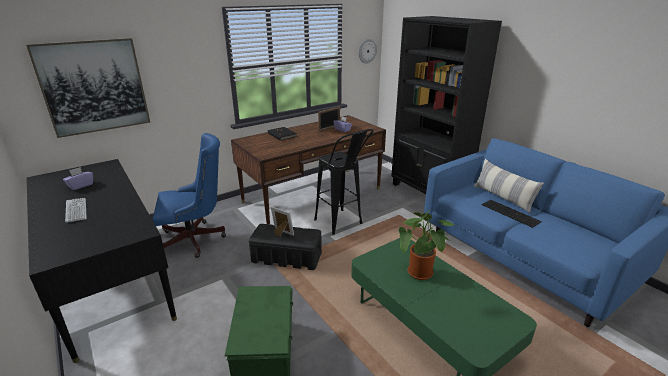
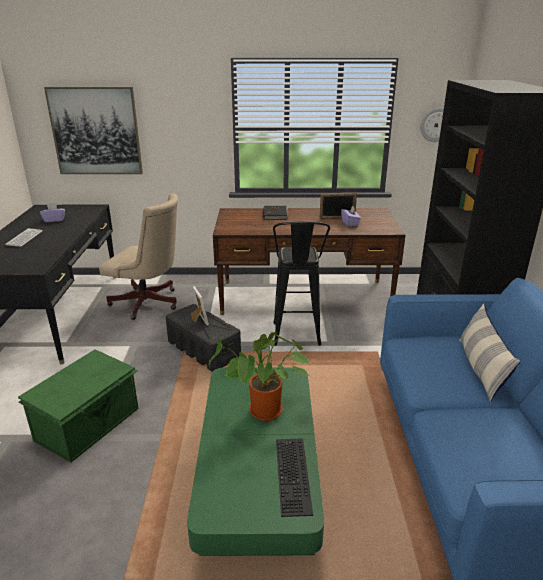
camera: 35 degrees right, 0 degrees up
(196, 240) = (149, 304): blue office chair -> beige office chair
(511, 213) = (461, 390): keyboard -> keyboard (295, 475)

